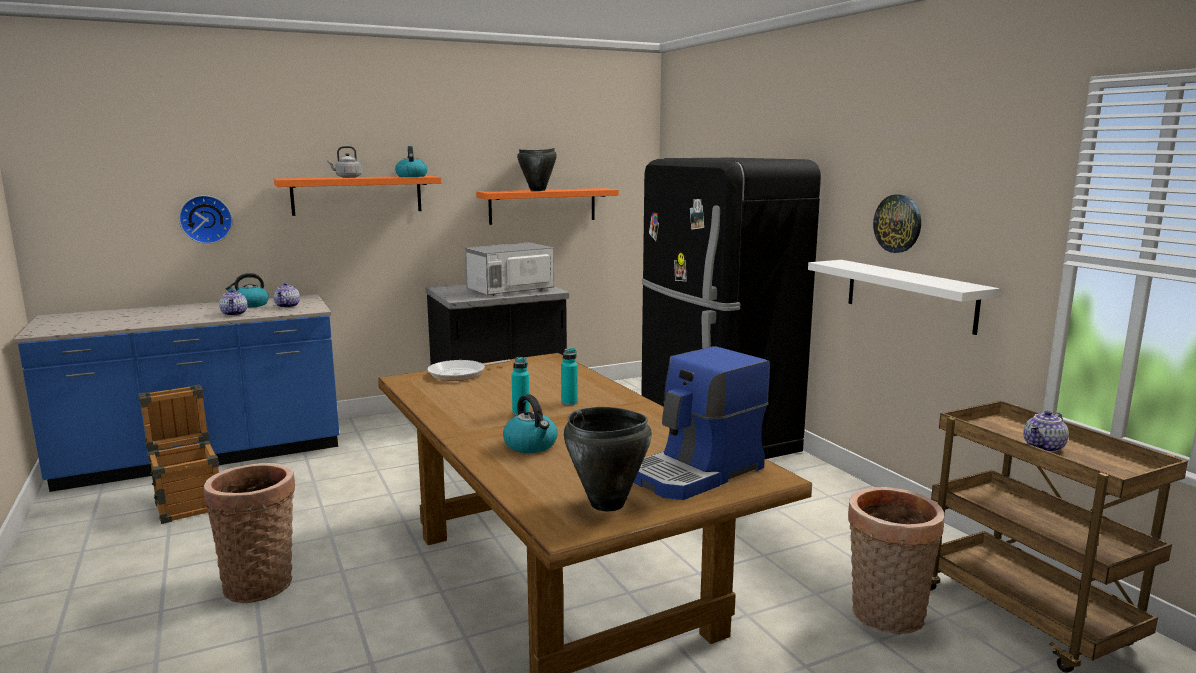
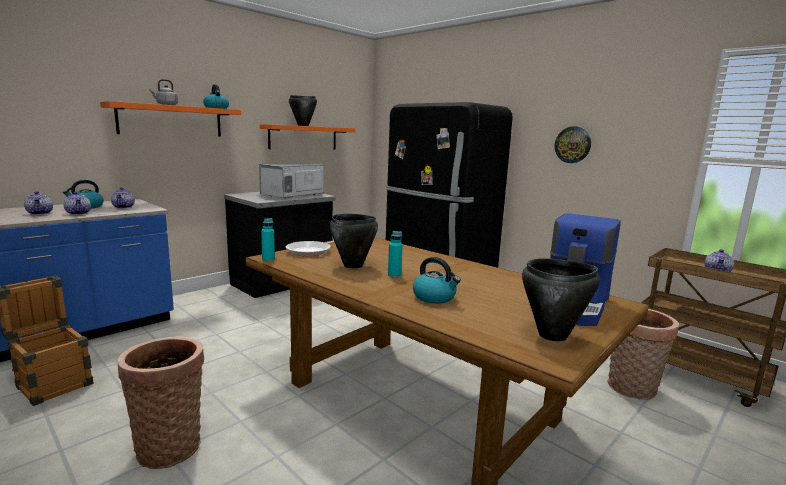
camera: 20 degrees left, 0 degrees up
(199, 313) = (40, 213): none -> teapot
(206, 219) = (36, 132): wall clock -> none
(487, 397) = (353, 266): none -> black cooking pot
(569, 402) = (418, 265): turquoise bottle -> turquoise bottle (268, 259)
(909, 295) = (581, 189): white shelf -> none

